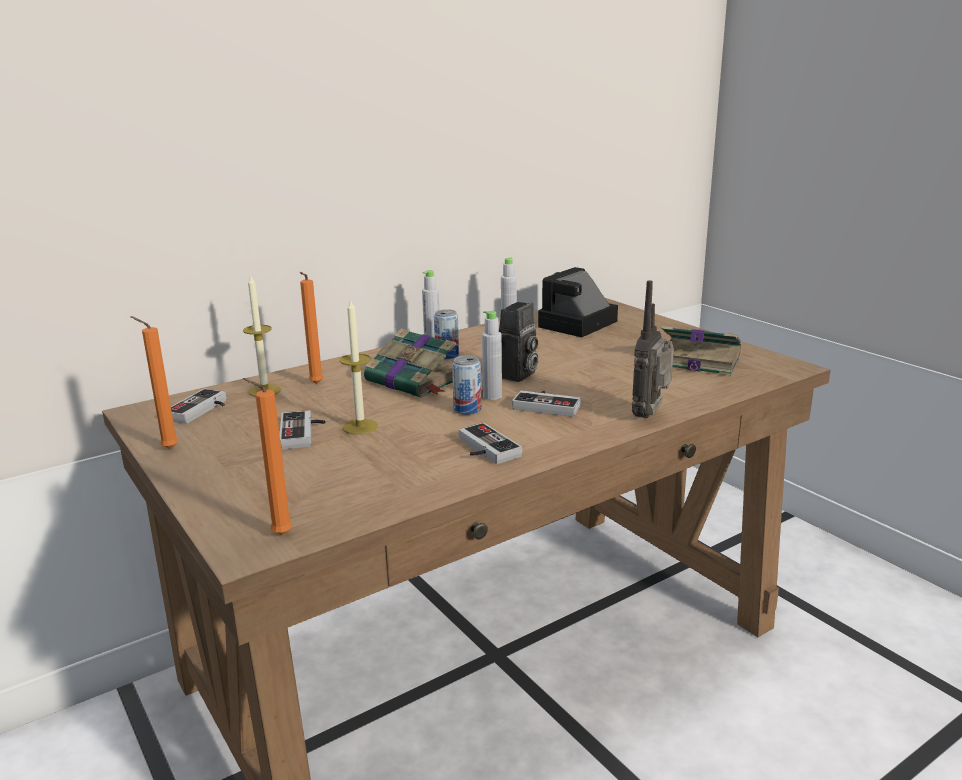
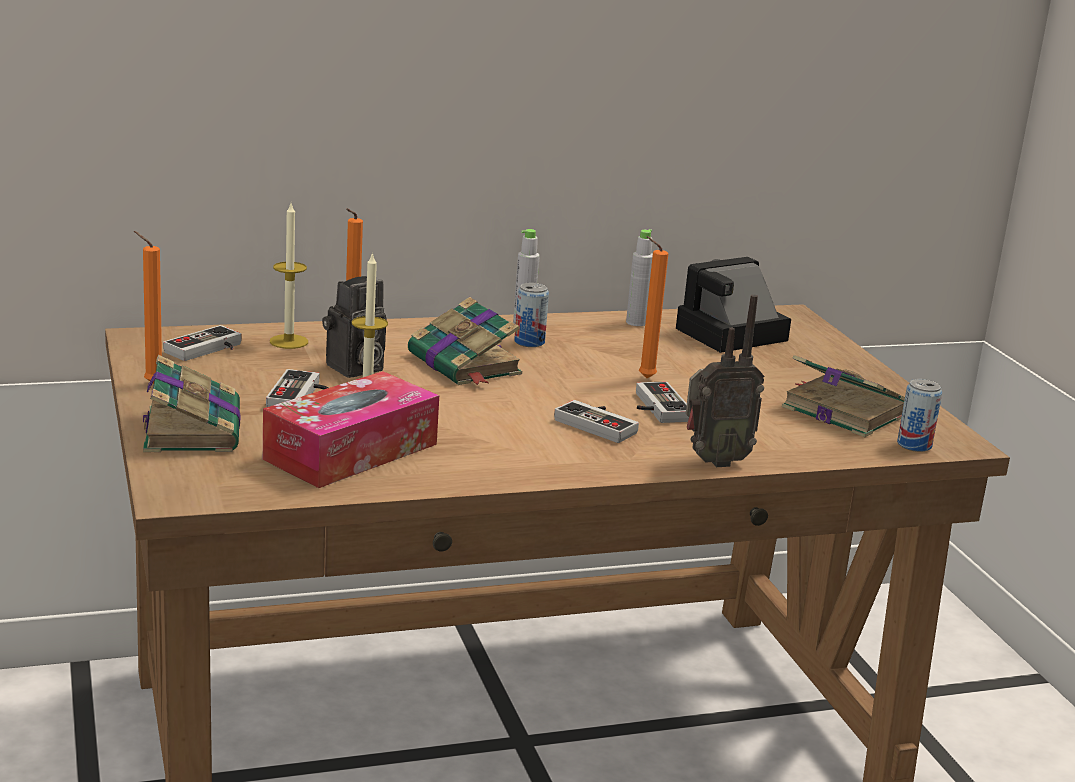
camera: 15 degrees right, 0 degrees up
(227, 481) = (192, 428): none -> book
(278, 535) = (212, 489): orange candle -> orange candle (643, 378)
(376, 471) = (351, 451): none -> tissue box
(467, 409) = (501, 409): can -> can (914, 445)
(483, 449) = (483, 455): game controller -> game controller (655, 407)
(492, 396) = (543, 401): grey bottle -> none
(515, 375) = (591, 382): camera -> camera (354, 369)
(651, 415) = (713, 461): radio -> radio turned 150 degrees counterclockwise

